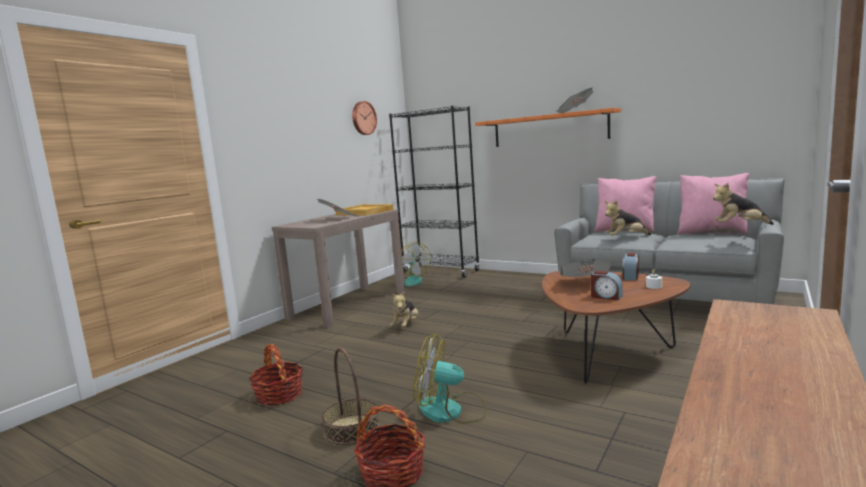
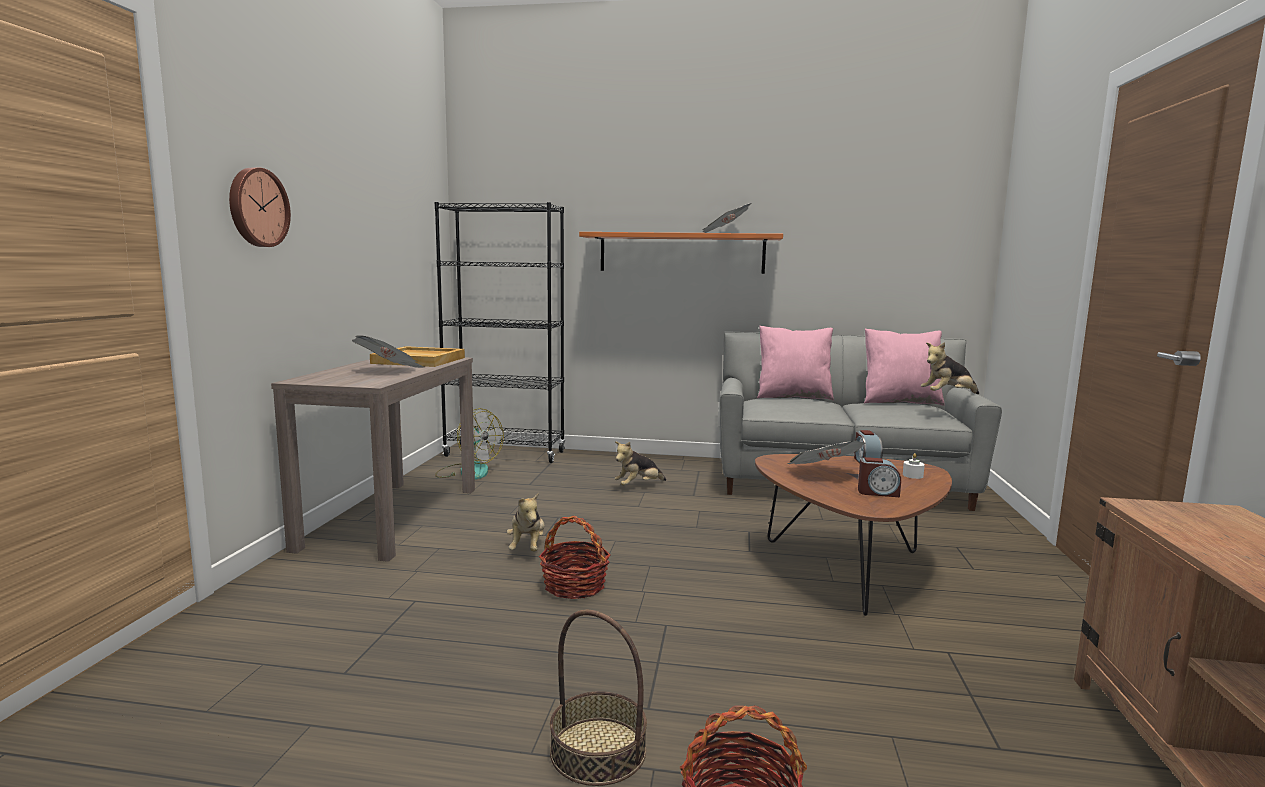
camera: 25 degrees left, 0 degrees up
(279, 395) = (401, 706): basket -> basket (574, 586)
(363, 118) = (399, 204): wall clock -> wall clock (257, 207)
(451, 411) = (728, 688): fan -> none
(625, 238) = (809, 407): plush toy -> plush toy (638, 486)

